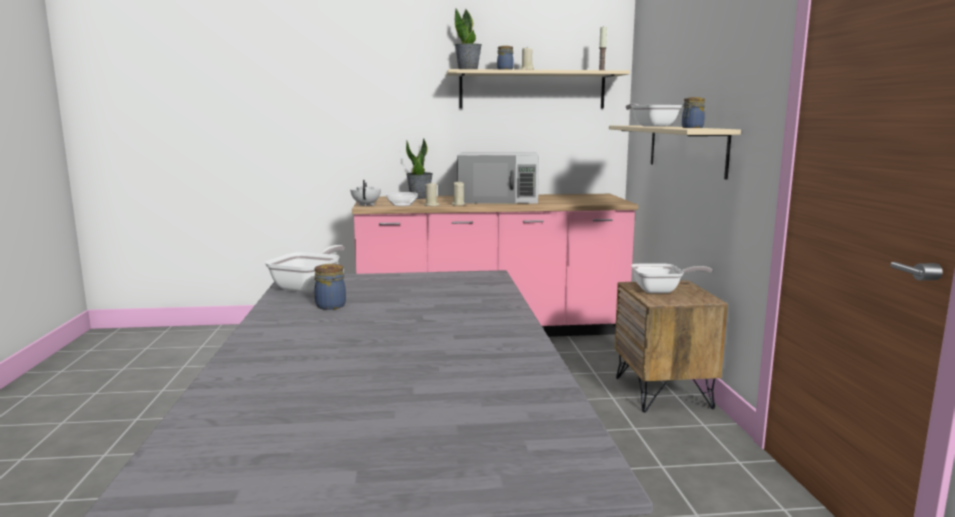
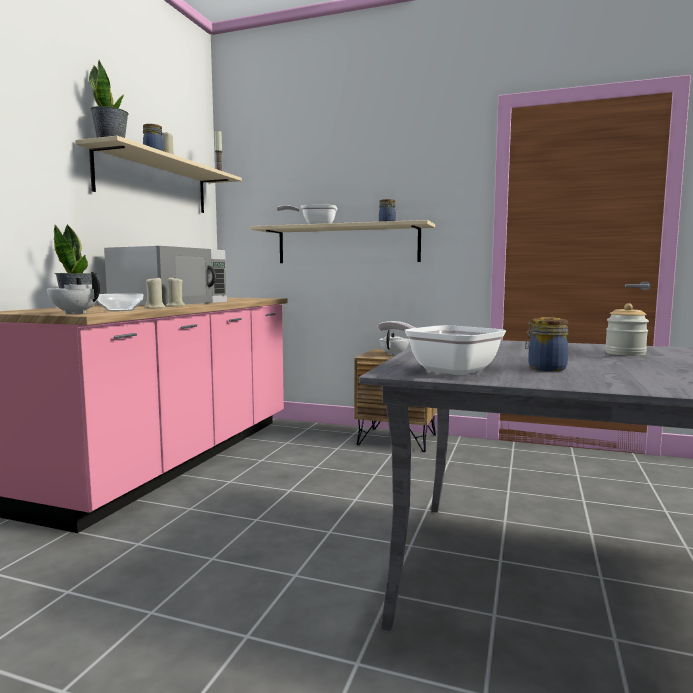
camera: 65 degrees left, 5 degrees down
(451, 325) = (625, 353): none -> jar
(661, 291) = (394, 355): frying pan -> white teapot

